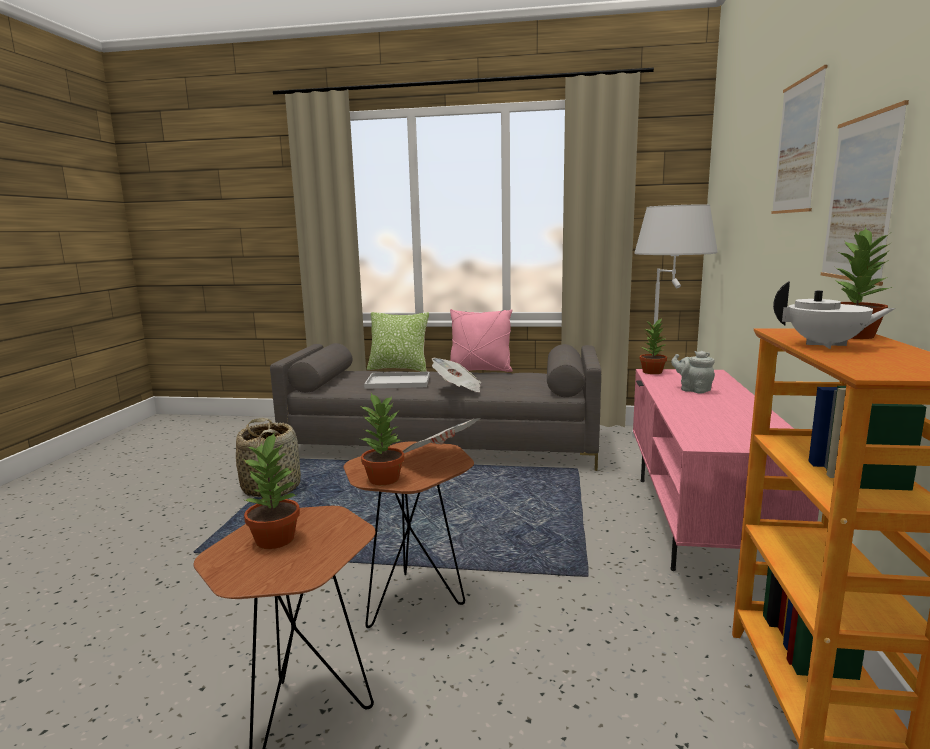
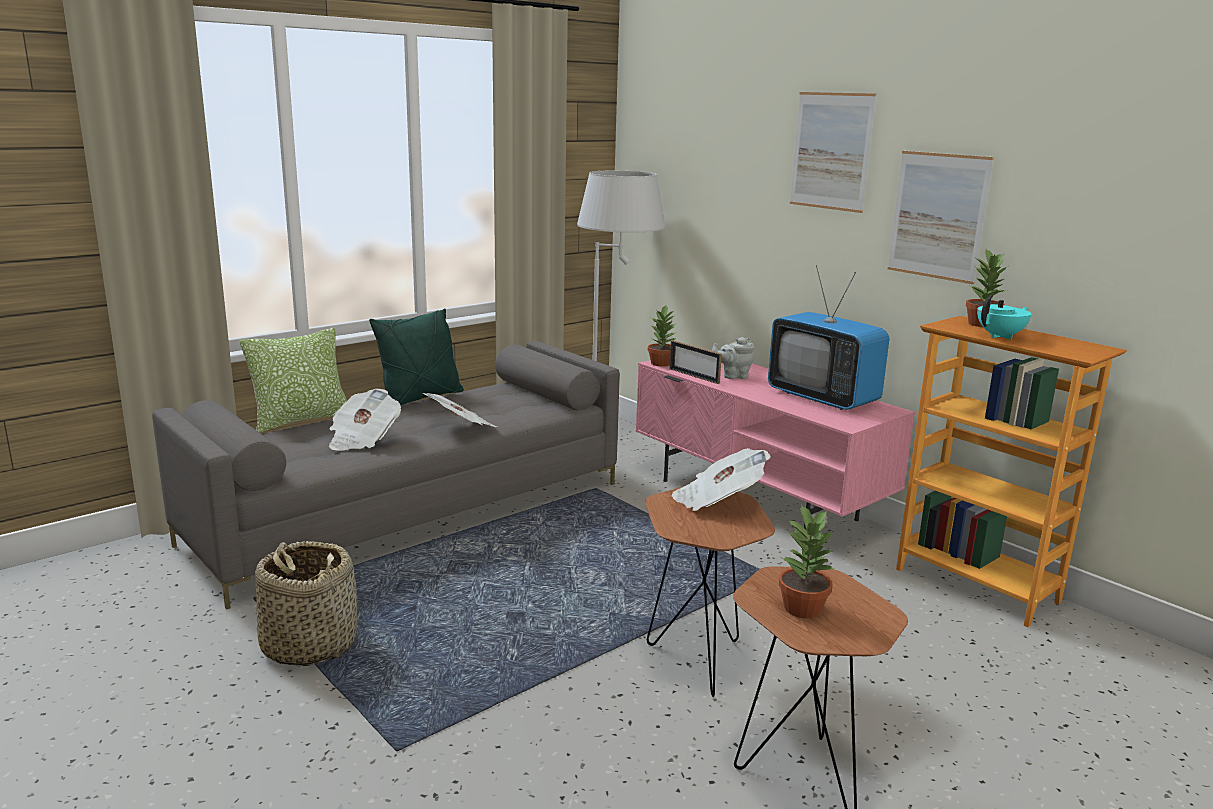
camera: 50 degrees left, 5 degrees up
(384, 478) = (730, 533): potted plant -> none
(396, 382) = (362, 439): white tray -> newspaper
(480, 371) = (420, 398): pink pillow -> green pillow
(655, 383) = (693, 376): none -> picture frame
(738, 420) = (823, 398): none -> television
(826, 345) = (1001, 336): white teapot -> turquoise teapot

